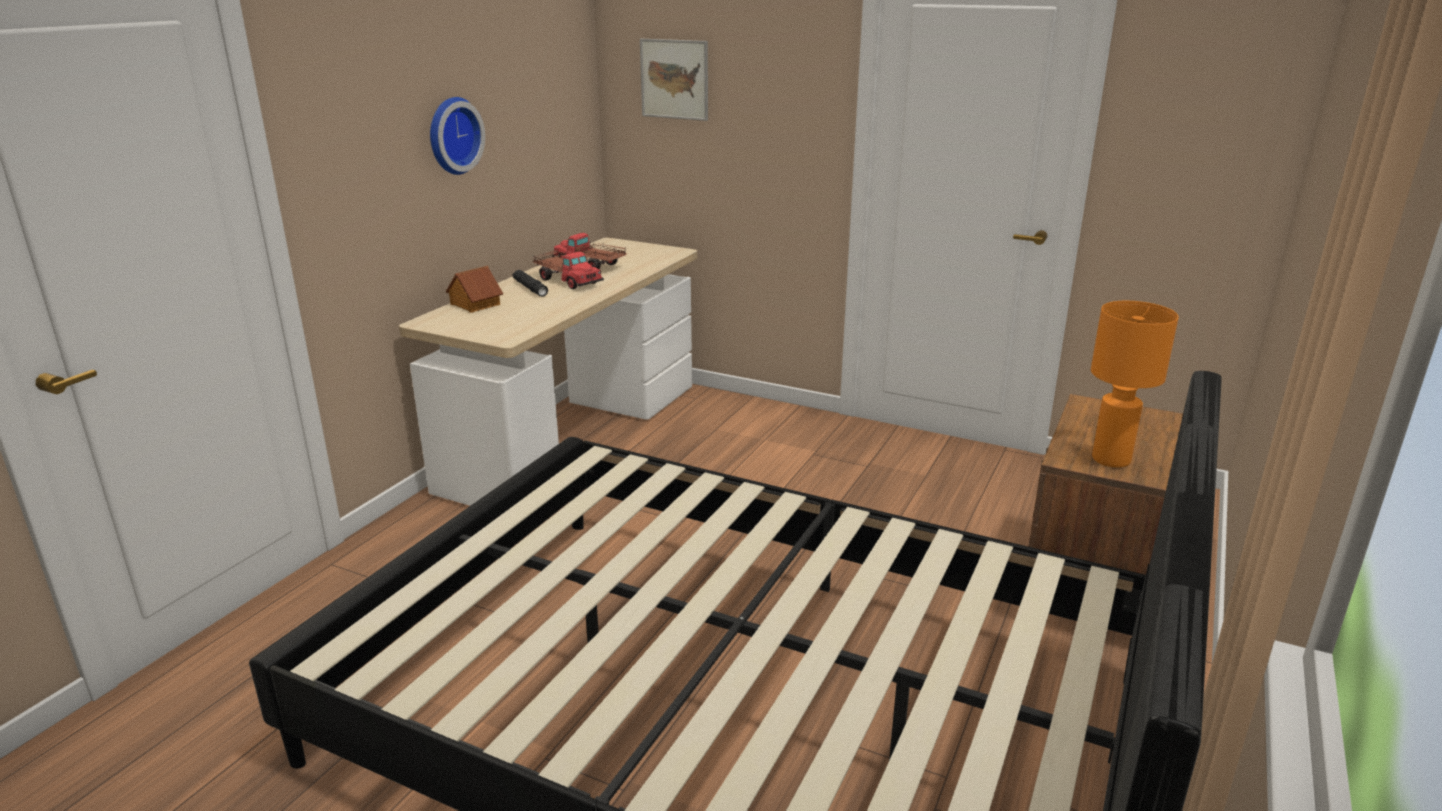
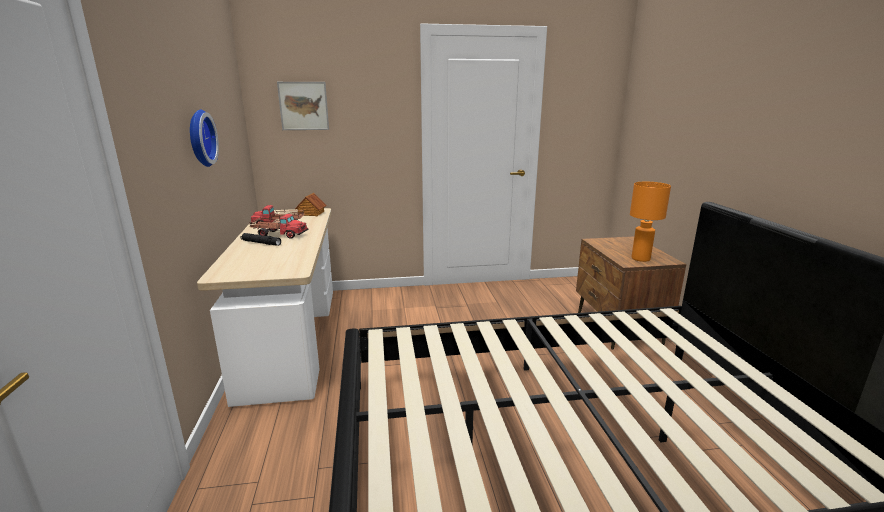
camera: 35 degrees left, 5 degrees down
(474, 304) = (236, 259): toy house -> toy house (311, 213)

